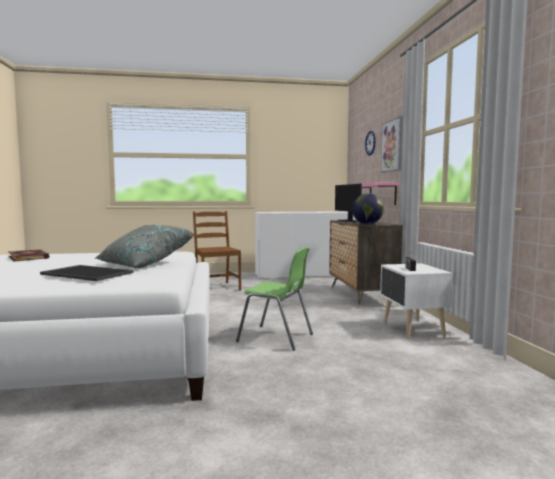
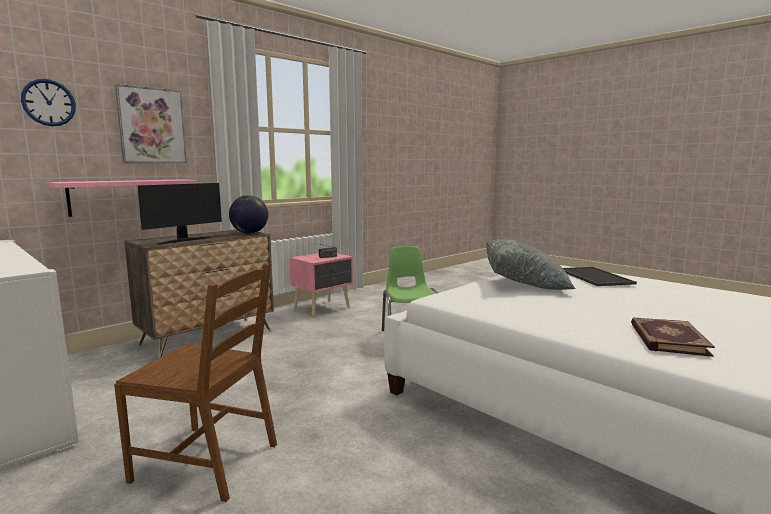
camera: 125 degrees left, 5 degrees up
(216, 287) = (208, 461): brown chair -> brown chair turned 105 degrees counterclockwise
(412, 329) = (323, 308): white nightstand -> pink nightstand

